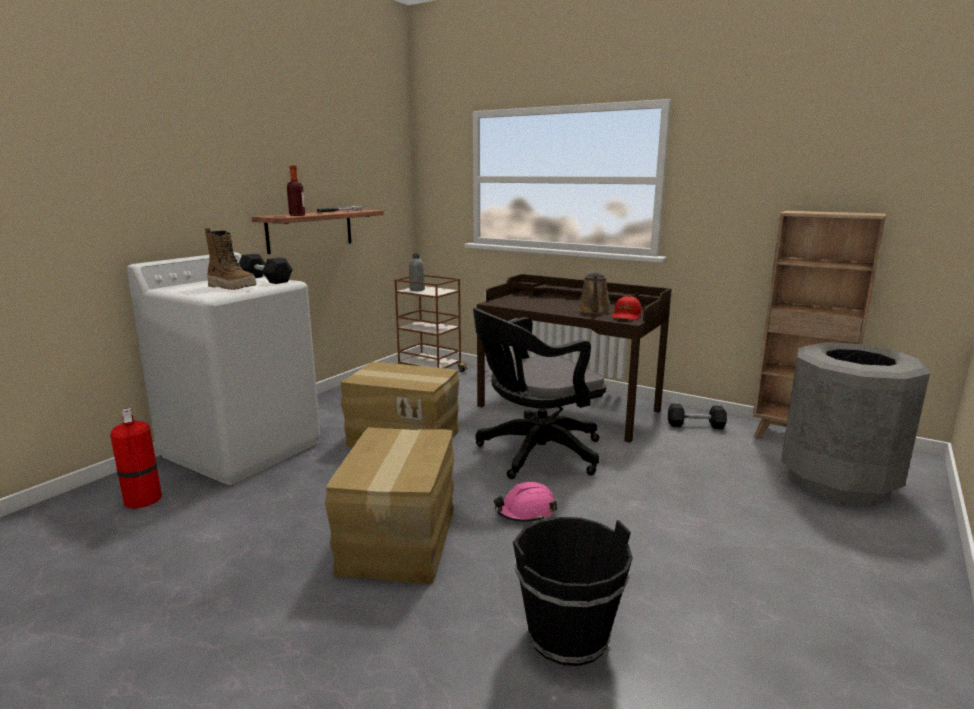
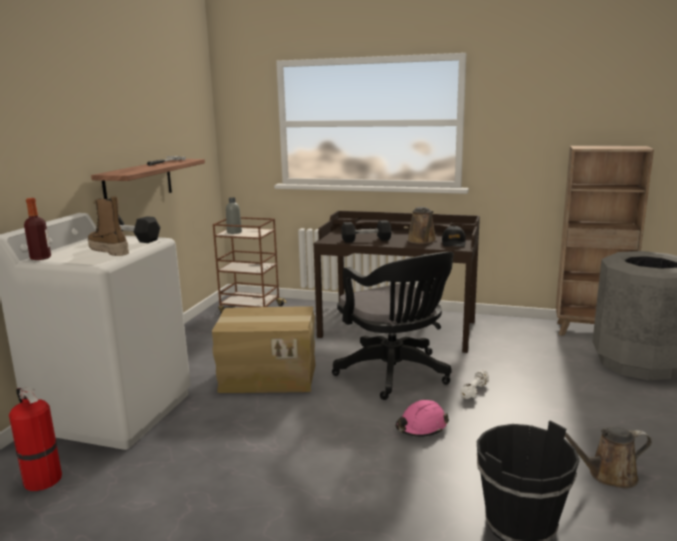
camera: 15 degrees left, 0 degrees up
(232, 287) = (108, 251): boot -> boot turned 150 degrees counterclockwise
(297, 215) = (137, 170): bottle -> bottle (40, 258)
(401, 538) = (329, 470): cardboard box -> none
(534, 454) = (395, 374): black office chair -> black office chair turned 75 degrees counterclockwise
(611, 484) = (475, 391): none -> white dumbbell
(626, 316) = (453, 243): red cap -> black cap
(695, 425) = (509, 330): black dumbbell -> black dumbbell (366, 240)
(712, 603) = (608, 475): none -> brown watering can

